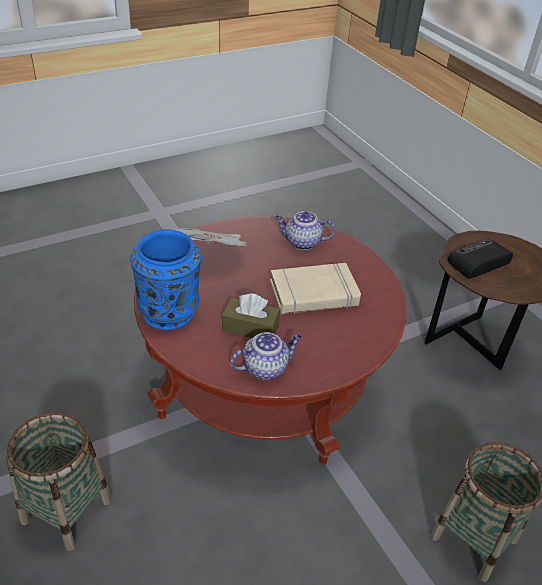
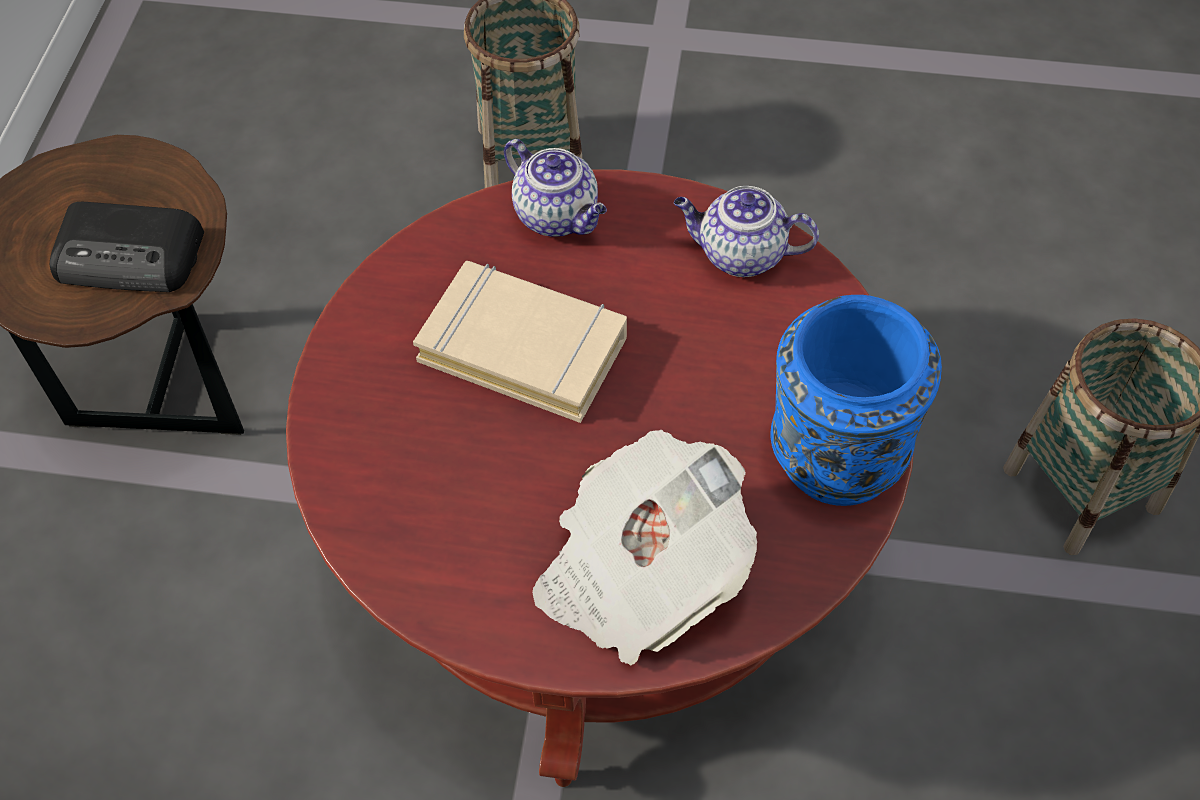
camera: 140 degrees left, 15 degrees up
(250, 328) = (706, 339): brown tissue box -> none
(302, 242) = (412, 493): teapot -> teapot (558, 216)

